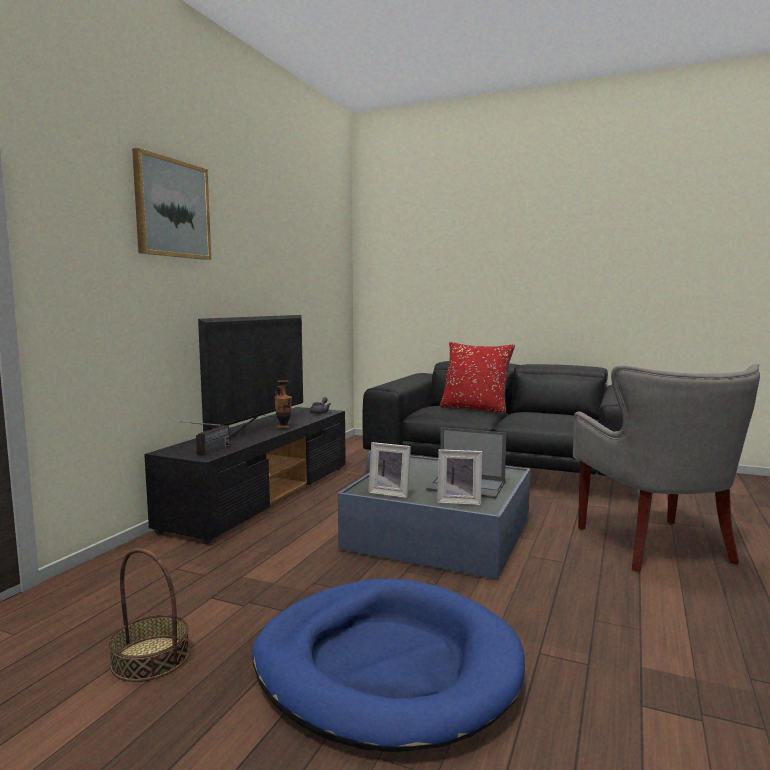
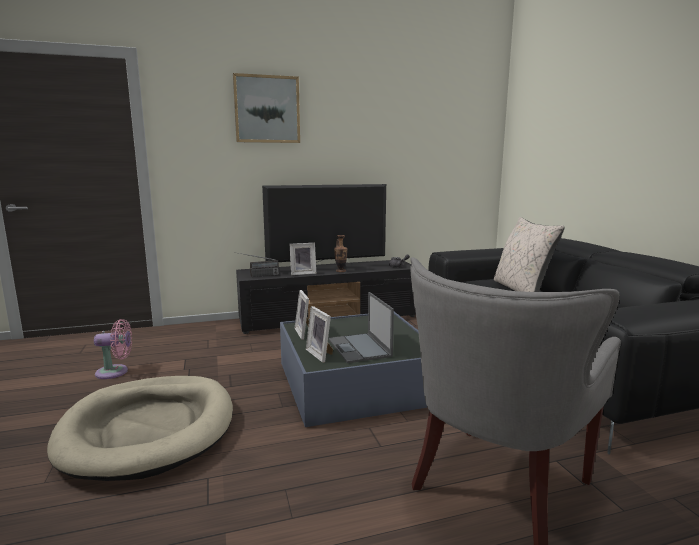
camera: 50 degrees right, 5 degrees up
(150, 658) = (115, 372): basket -> pink fan
(252, 438) = (302, 273): none -> picture frame
(386, 666) = (149, 429): blue dog bed -> beige dog bed
(475, 409) = (521, 289): red pillow -> beige pillow

